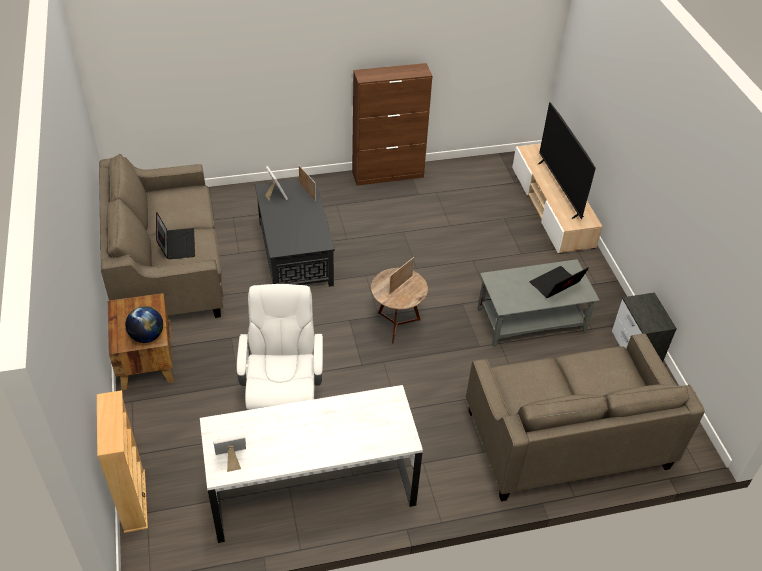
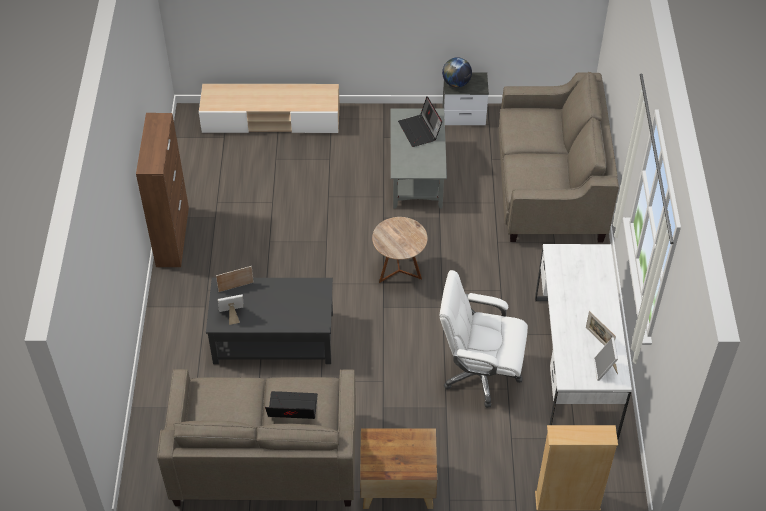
camera: 75 degrees left, 5 degrees up
(147, 336) = (420, 445): globe -> globe (456, 83)
(400, 285) = (397, 235): picture frame -> picture frame (598, 339)
(560, 189) = (277, 98): television -> none

